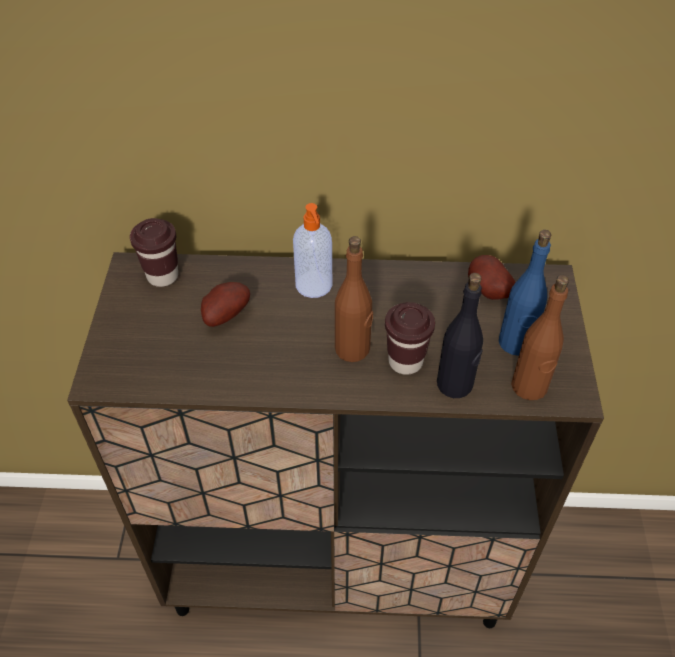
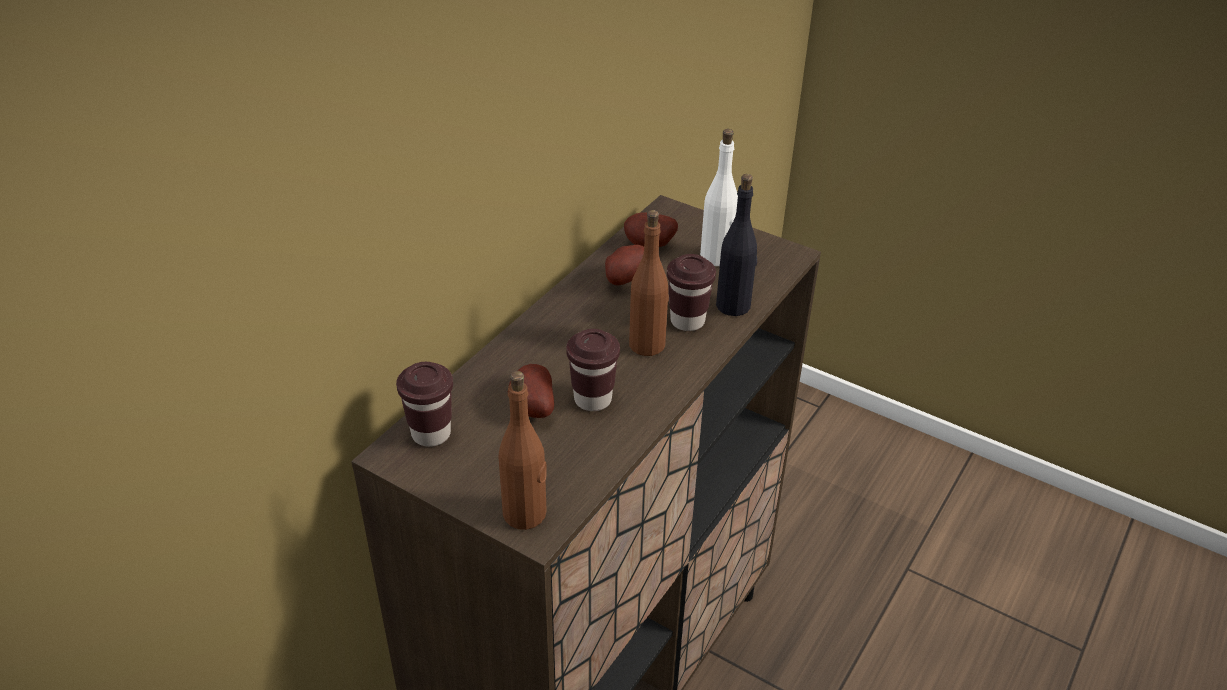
camera: 60 degrees left, 10 degrees down
(260, 346) = (592, 399): none -> brown cup
(314, 286) = (549, 337): soap dispenser -> none
(426, 296) = (625, 279): none -> potato
(515, 343) = (717, 257): blue bottle -> white bottle
(529, 386) = (765, 270): brown bottle -> brown bottle (525, 514)

